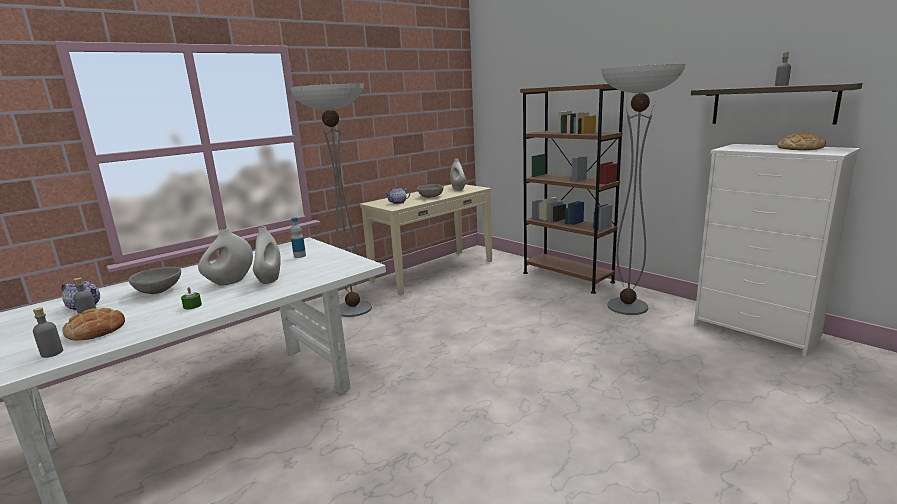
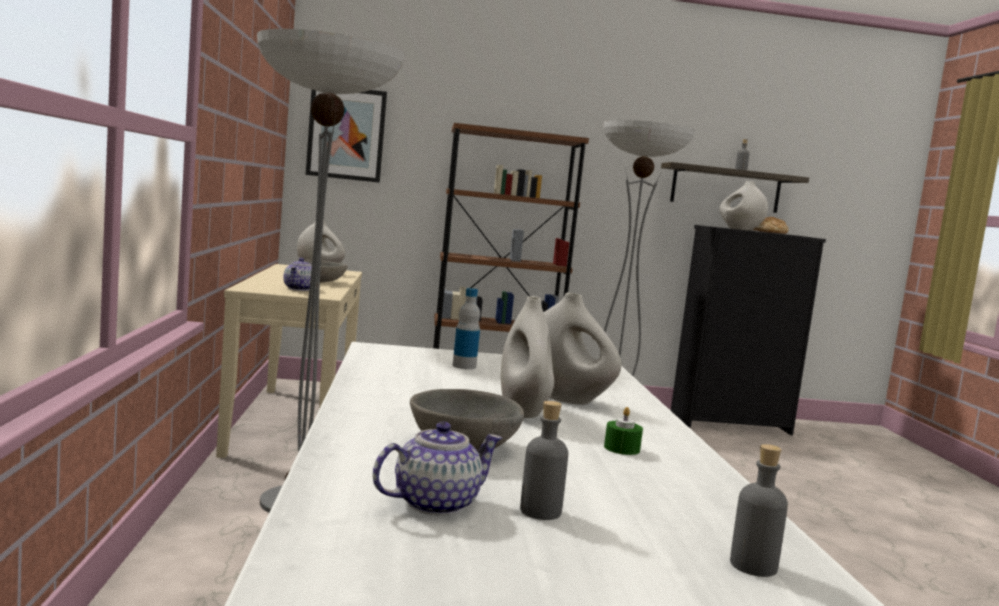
camera: 55 degrees left, 10 degrees down
(96, 330) = (650, 518): bread -> none
(496, 101) = (346, 133): none -> picture
(747, 149) = (740, 229): none -> white vase
(756, 330) = (731, 423): white dresser -> black dresser

